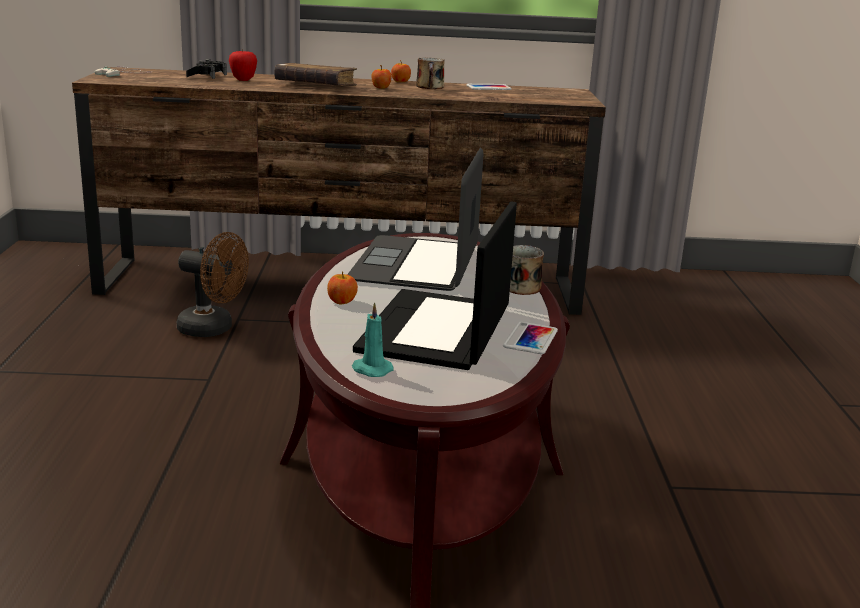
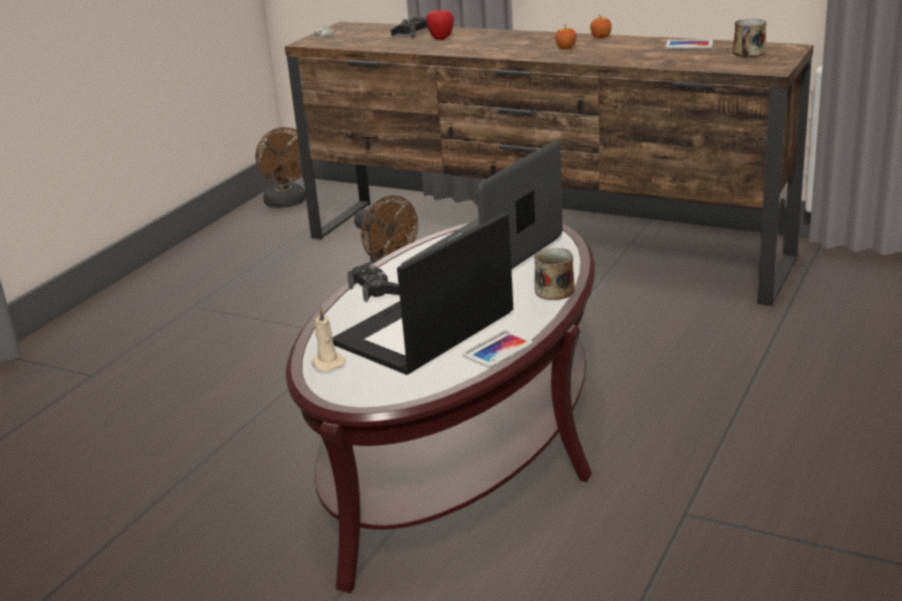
camera: 30 degrees right, 5 degrees up
(37, 265) = (287, 203): none -> brown fan
(315, 86) = (501, 46): brown book -> none
(342, 301) = (375, 290): apple -> black game controller
(371, 369) = (327, 363): turquoise candle -> beige candle
(430, 87) = (622, 45): mug -> mug (749, 53)

